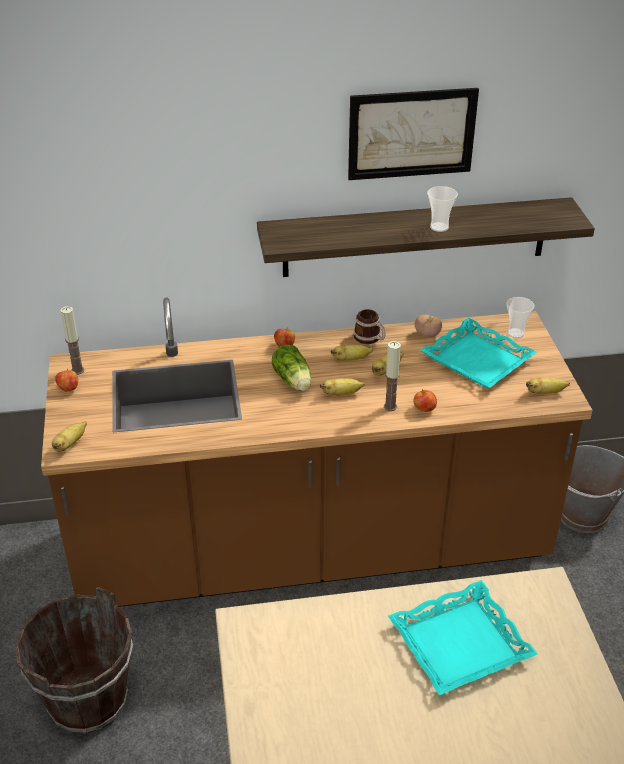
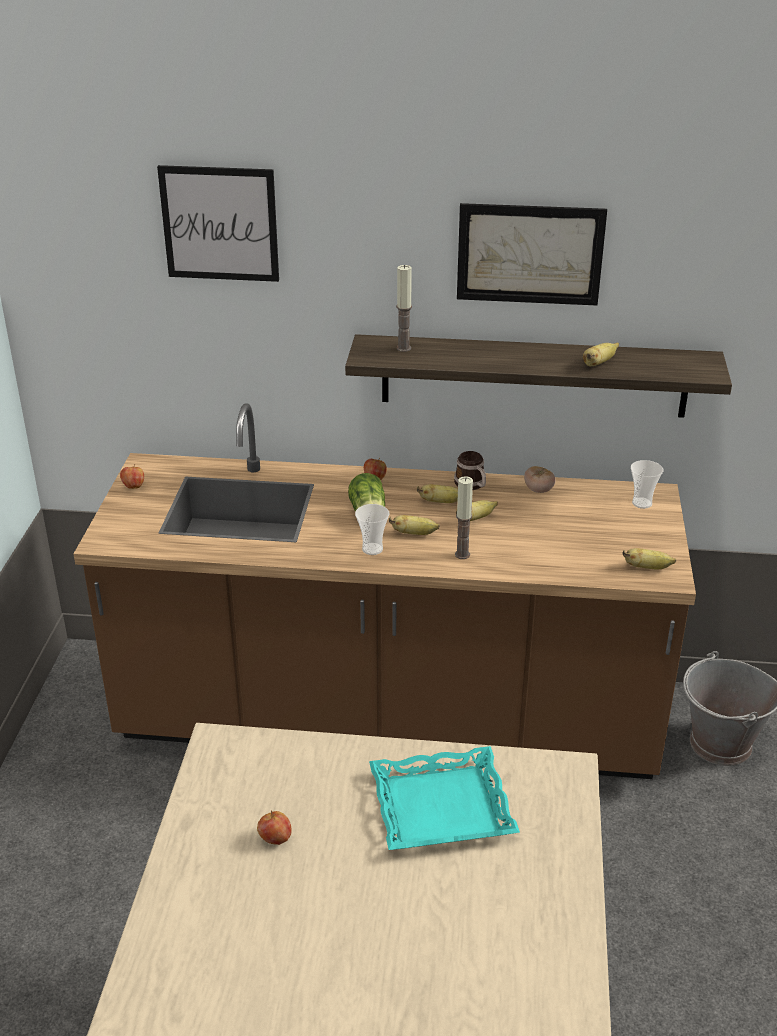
camera: 15 degrees right, 5 degrees down
(70, 444) = (111, 538): banana -> banana (598, 363)
(77, 370) = (150, 471): candle -> candle (404, 348)
(87, 700) = (94, 825): brown bucket -> none
(126, 136) = (220, 224): none -> picture
(424, 409) = (499, 563): apple -> apple (275, 839)
(439, 227) = (550, 362): cup -> cup (372, 549)
(478, 360) = (585, 523): turquoise tray -> none

